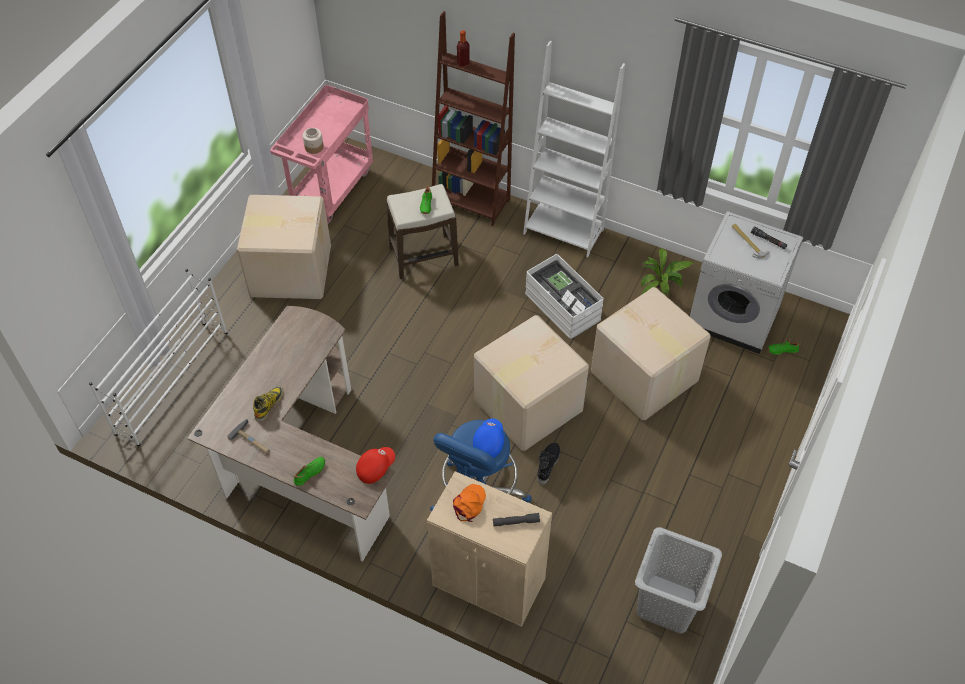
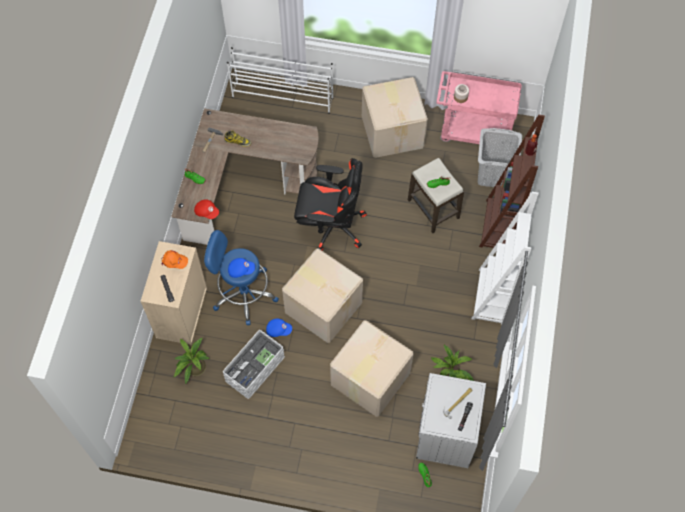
camera: 75 degrees right, 10 degrees up
(406, 371) = (329, 226): none -> black office chair
(547, 464) = (278, 330): black boot -> blue cap
(563, 305) = (418, 311): white storage box -> white storage box (255, 369)
(581, 586) = (194, 369): none -> potted plant
(666, 603) = (193, 423): grey laundry basket -> grey laundry basket (493, 174)

